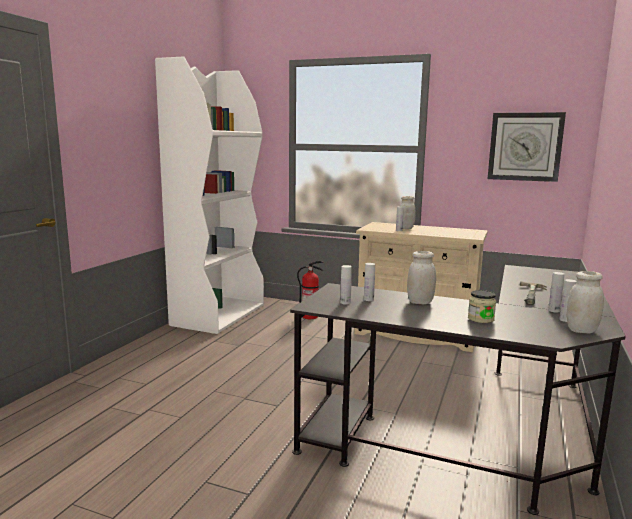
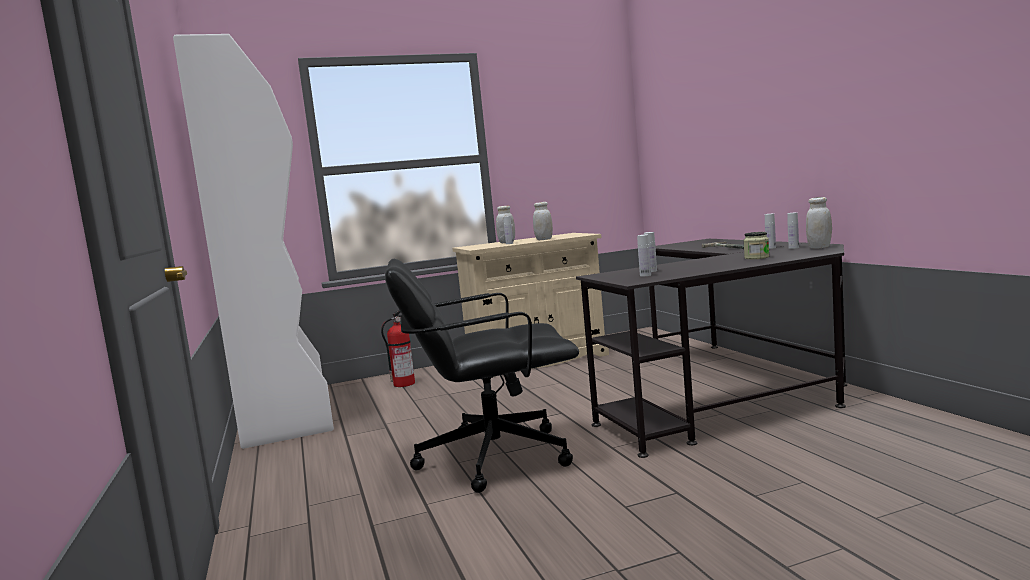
camera: 40 degrees left, 5 degrees down
(232, 398) = (492, 457): none -> black office chair
(420, 302) = (688, 264): white jar -> white jar (544, 239)
(525, 146) = (582, 145): wall clock -> none

